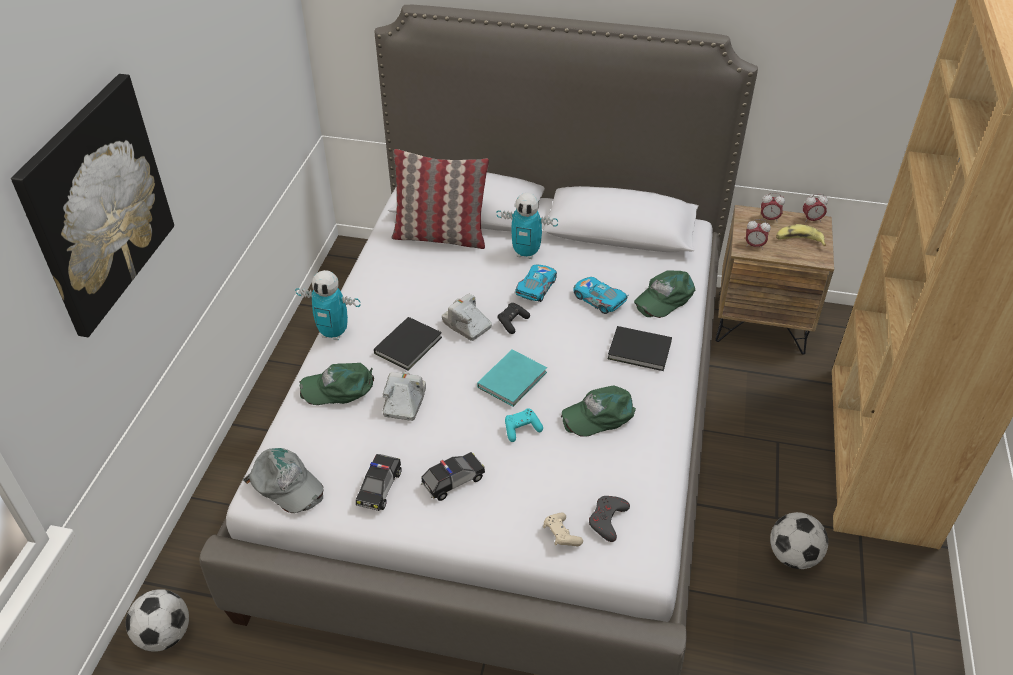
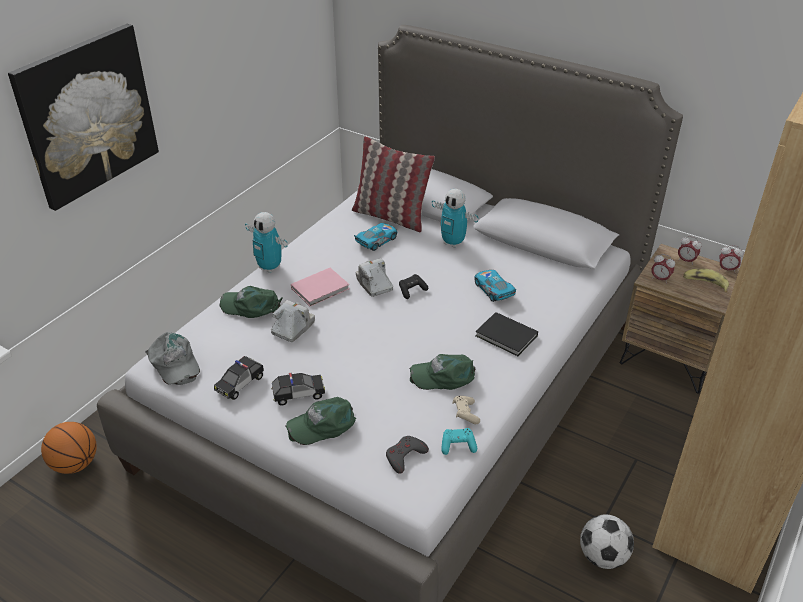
camera: 20 degrees right, 5 degrees down
(165, 635) = (75, 464): football -> basketball
(410, 345) = (322, 288): black book -> pink book
(514, 379) = (389, 332): turquoise book -> none
(522, 429) = (374, 371): turquoise game controller -> turquoise game controller (458, 446)
(536, 288) = (446, 270): toy car -> toy car (376, 241)
(561, 535) = (360, 457): beige game controller -> beige game controller (465, 414)
(664, 297) = (551, 300): green cap -> green cap (323, 424)

